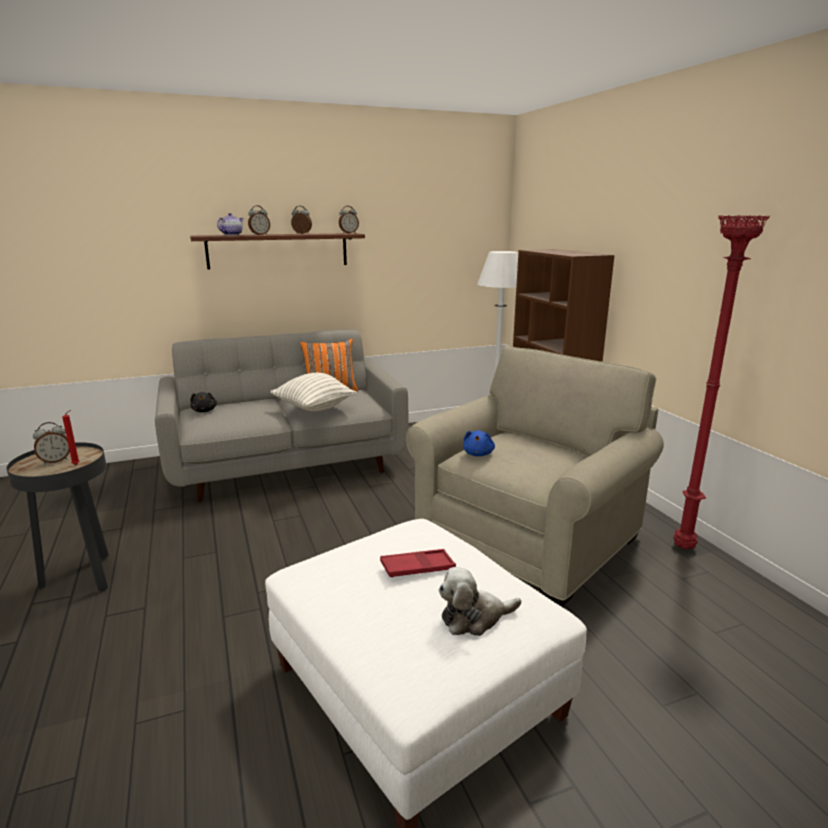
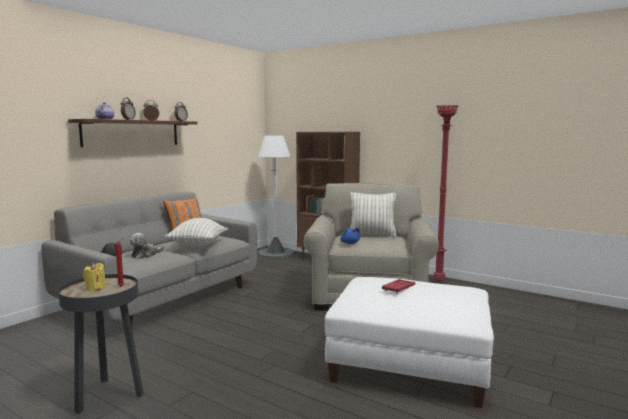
camera: 35 degrees left, 10 degrees down
(55, 461) = (95, 288): alarm clock -> yellow candle
(474, 618) = (453, 295): plush toy -> plush toy (145, 255)
(538, 446) = (372, 235): none -> pillow

